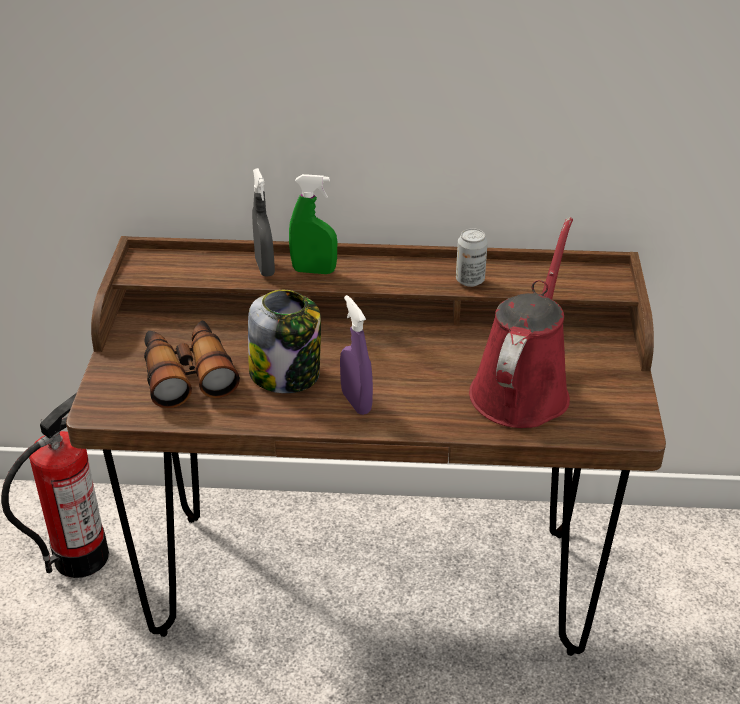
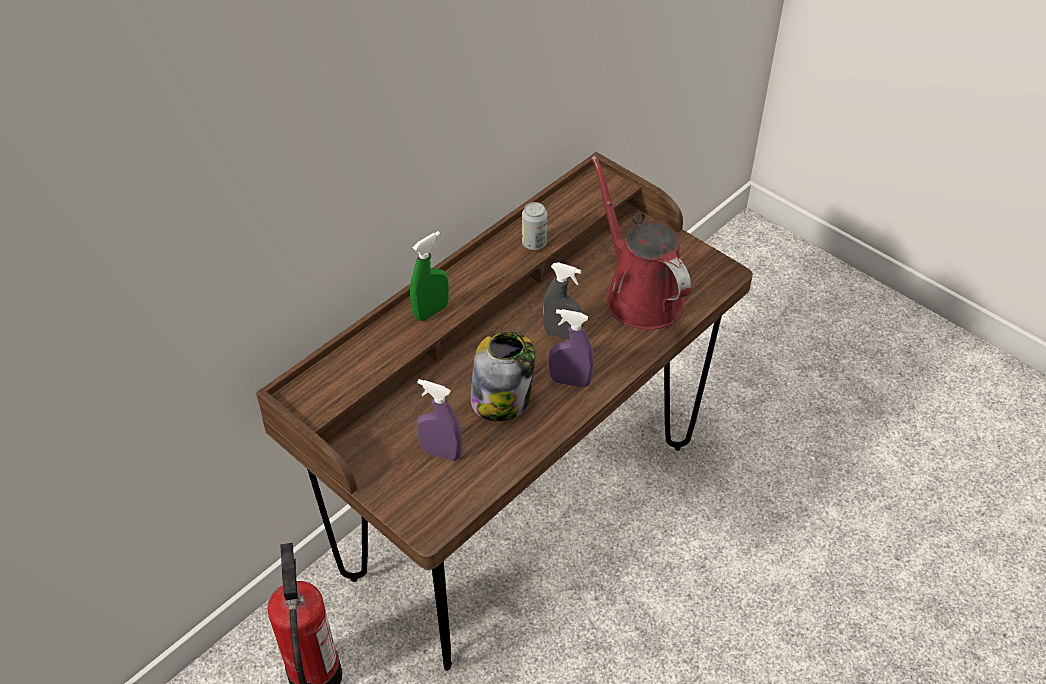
camera: 50 degrees left, 10 degrees up
(187, 373) = (441, 452): binoculars -> purple spray bottle
(264, 267) = (396, 334): grey spray bottle -> grey spray bottle (562, 335)

